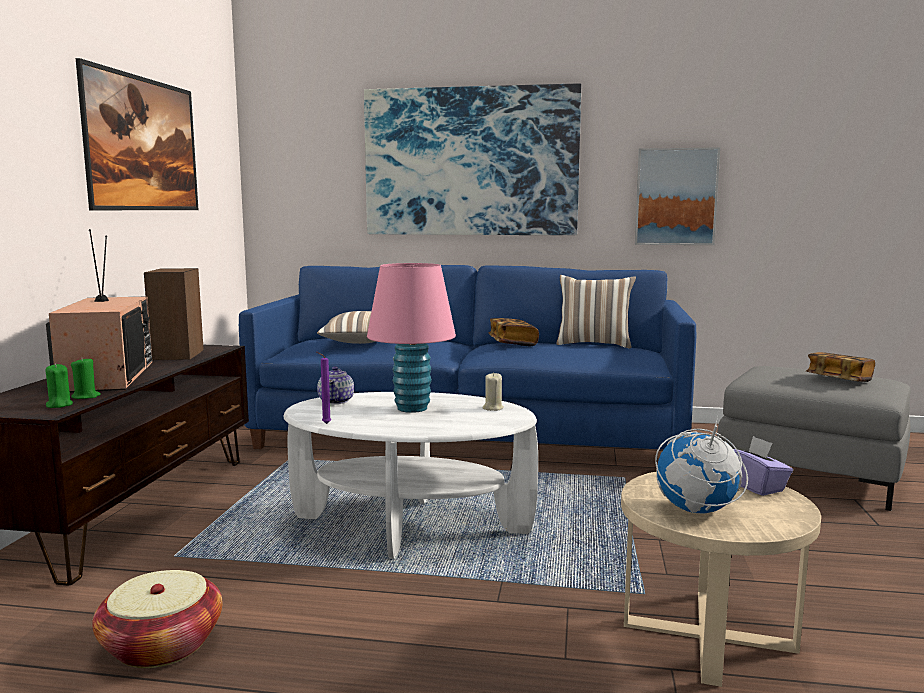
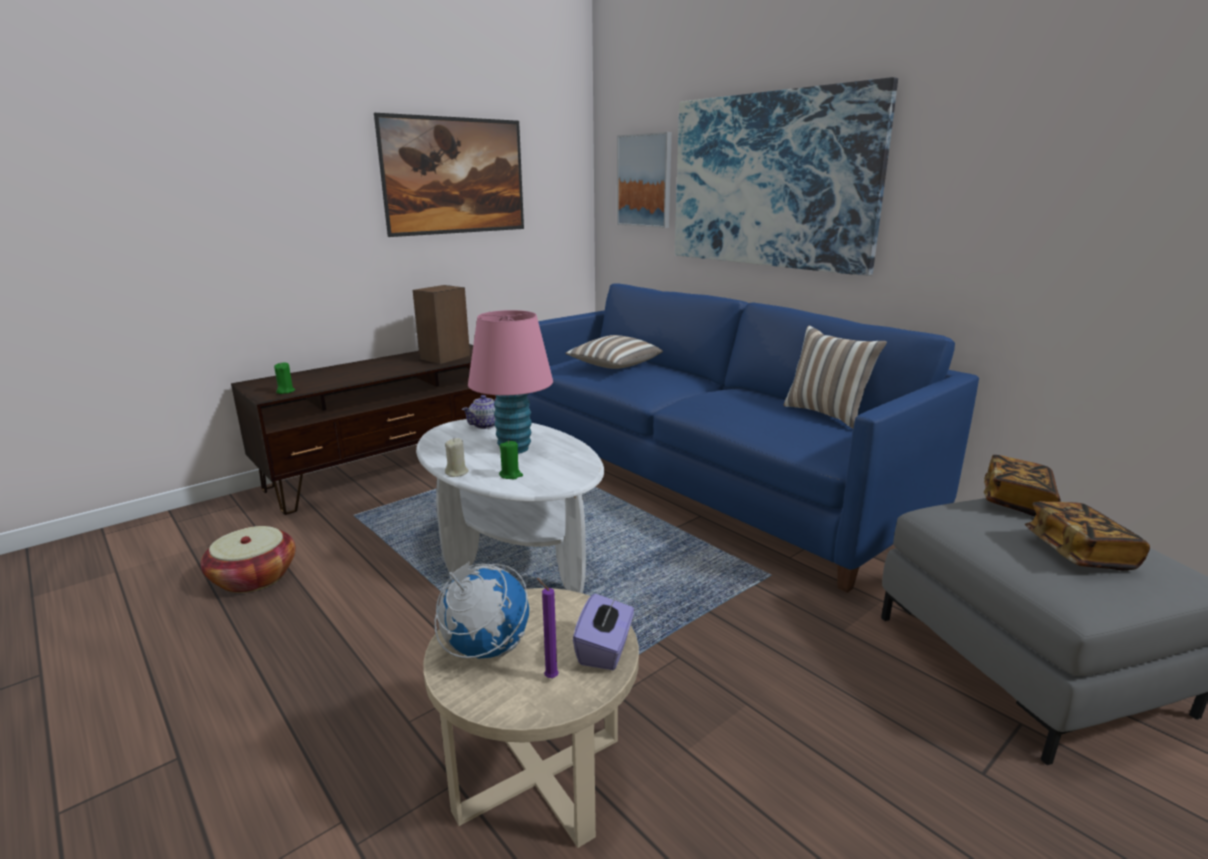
camera: 40 degrees right, 10 degrees up
(86, 396) = (312, 387): green candle -> green candle (511, 475)
(106, 376) = (362, 370): television -> none
(325, 424) = (428, 446): purple candle -> purple candle (549, 677)
(492, 408) = (570, 467): beige candle -> beige candle (457, 473)
(512, 343) = (730, 395): book -> book (1017, 501)
(676, 197) = (1006, 234): picture -> picture (644, 181)

